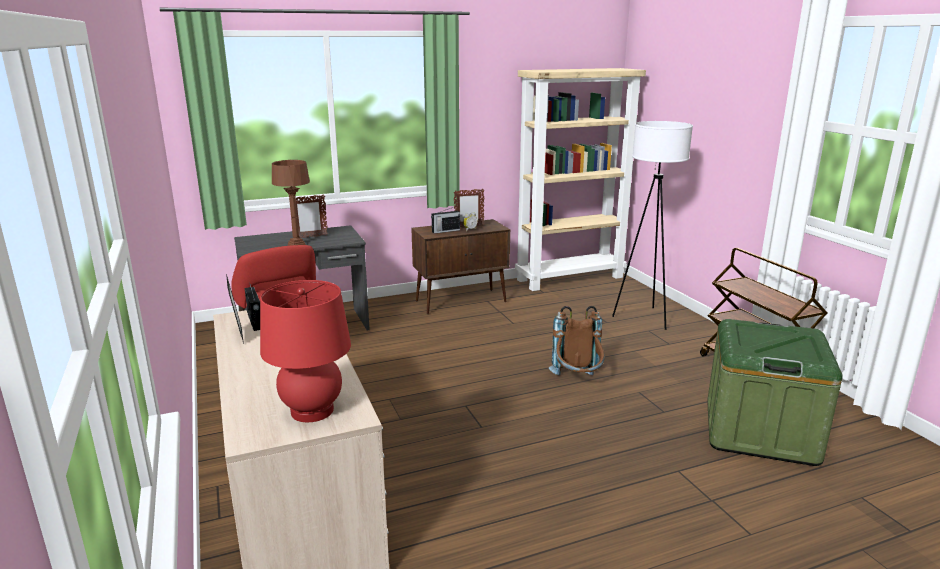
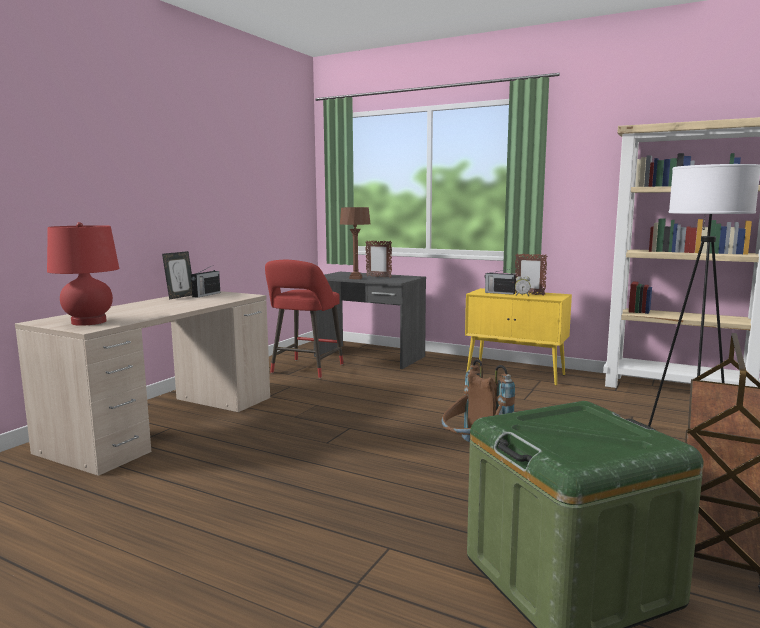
camera: 50 degrees right, 10 degrees down
(461, 301) = (516, 374): brown cabinet -> yellow cabinet

